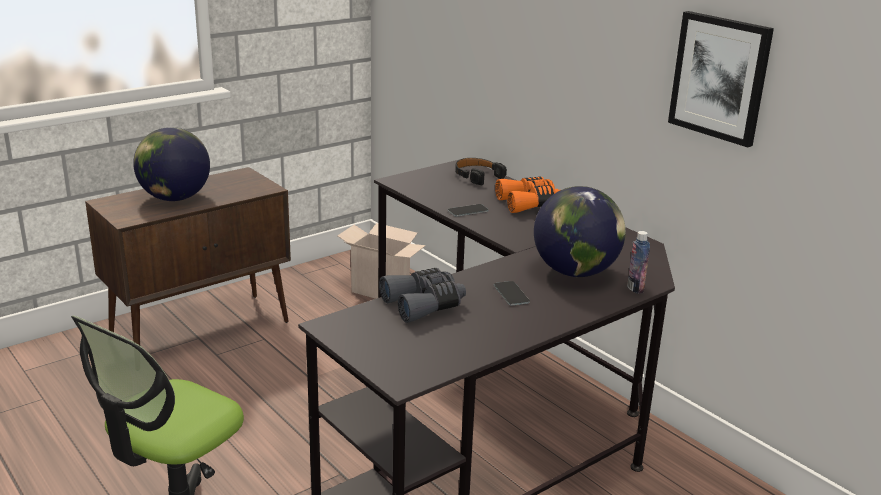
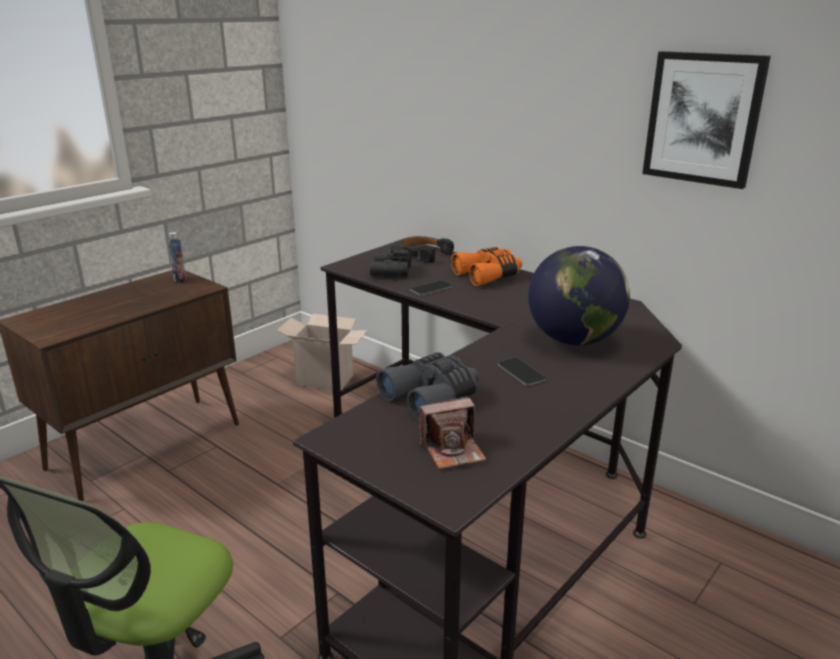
camera: 10 degrees left, 0 degrees up
(174, 198) = (103, 307): globe -> none
(421, 346) = (453, 450): none -> camera
(436, 190) = (389, 272): none -> black binoculars
(635, 288) = (644, 350): bottle -> bottle (180, 279)

